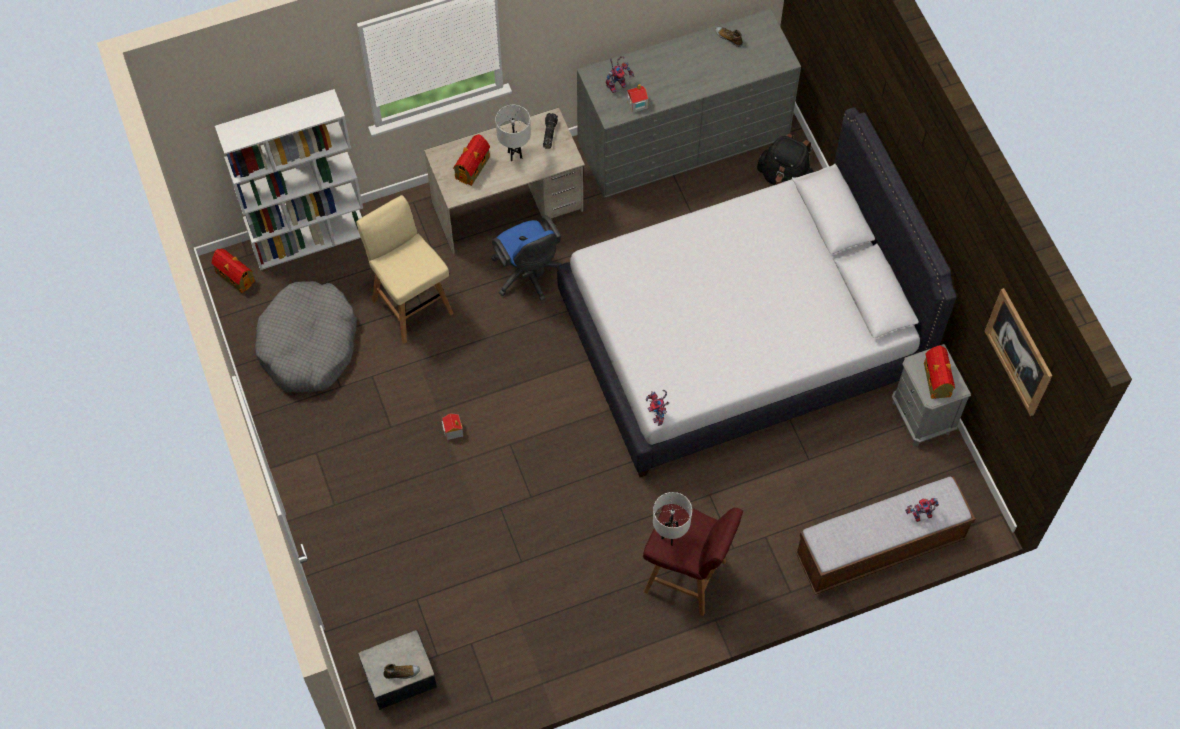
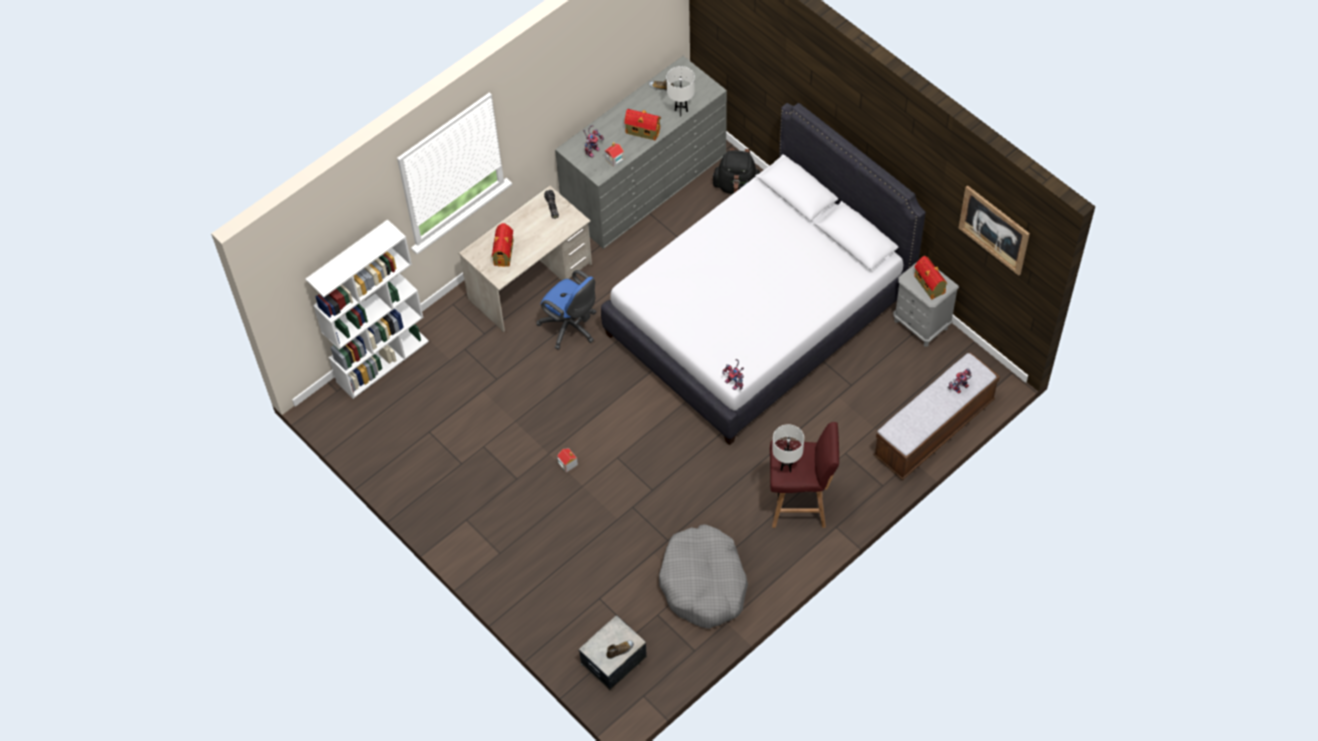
camera: 20 degrees left, 5 degrees down
(234, 276) = (334, 411): toy house -> toy house (642, 131)
(308, 345) = (420, 441): grey dog bed -> grey dog bed (703, 583)
(411, 305) = (489, 382): beige stool -> none
(515, 155) = (532, 232): white table lamp -> white table lamp (681, 111)

